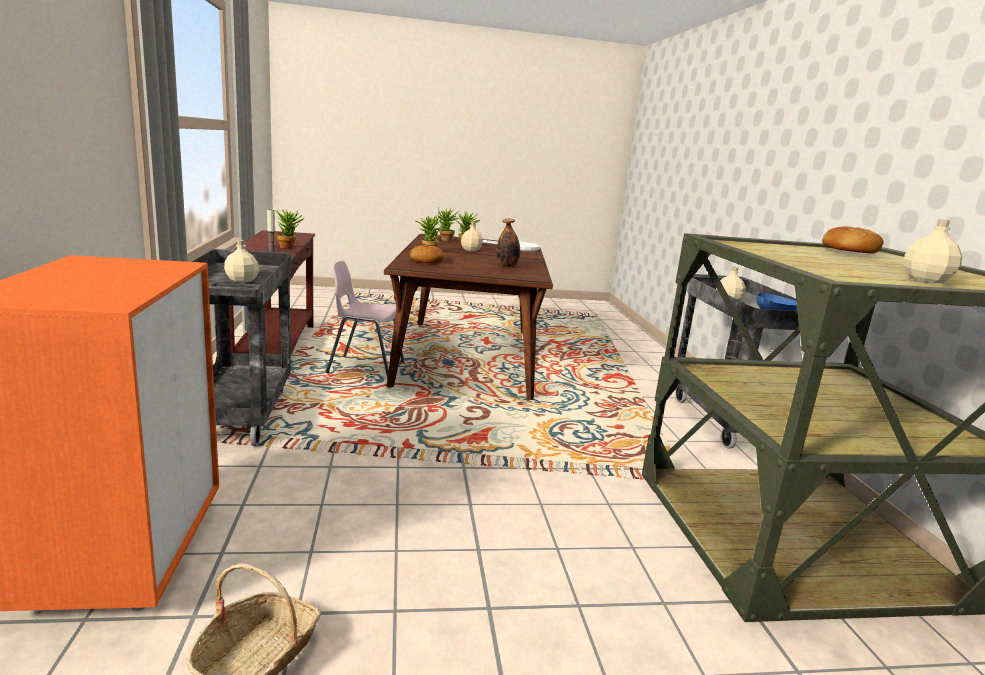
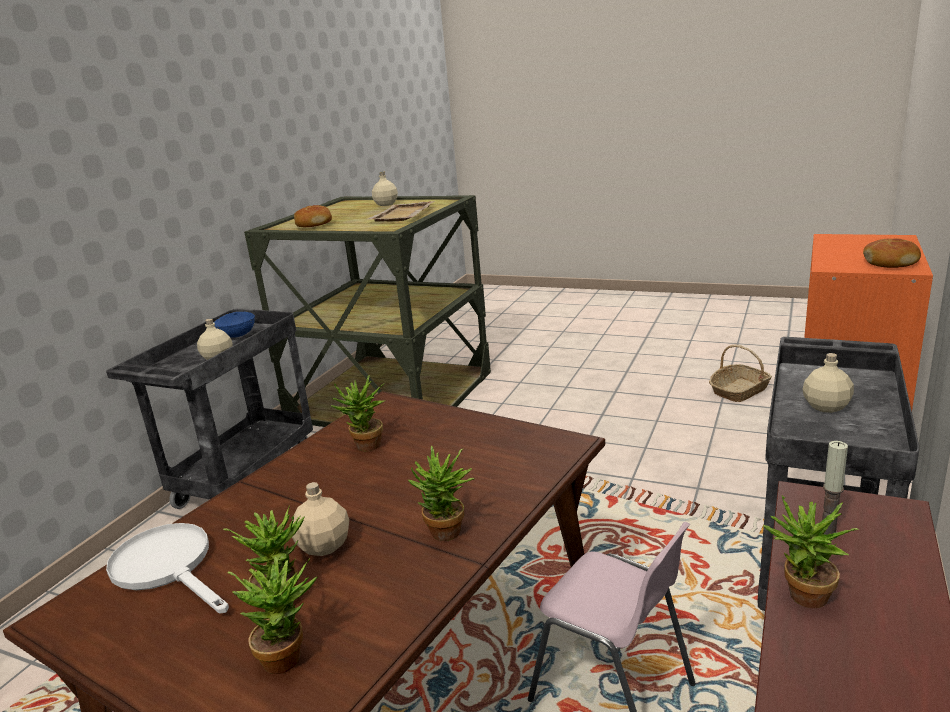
camera: 145 degrees left, 5 degrees up
(426, 261) = (503, 469): bread -> bread (890, 262)
(507, 265) = (365, 448): bottle -> potted plant
(799, 259) = (402, 215): none -> beige tray

